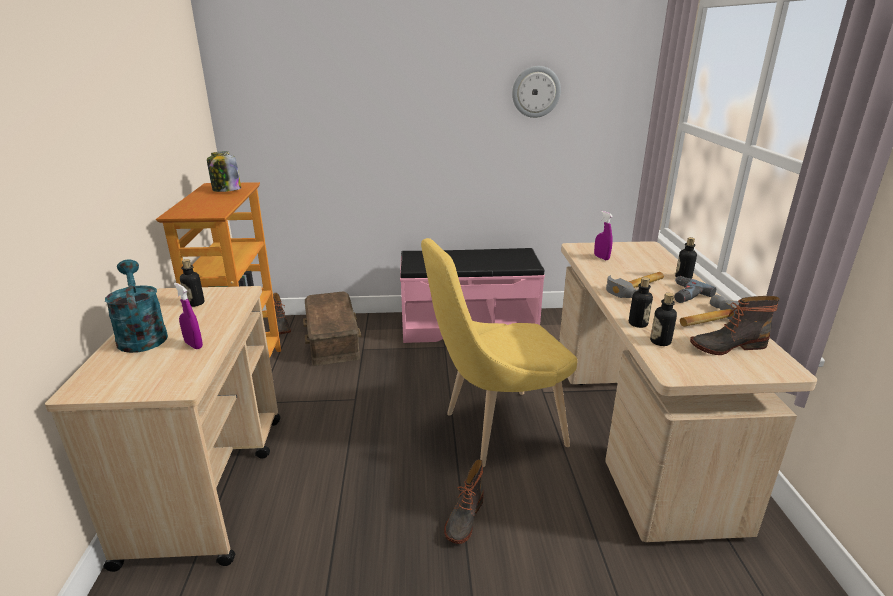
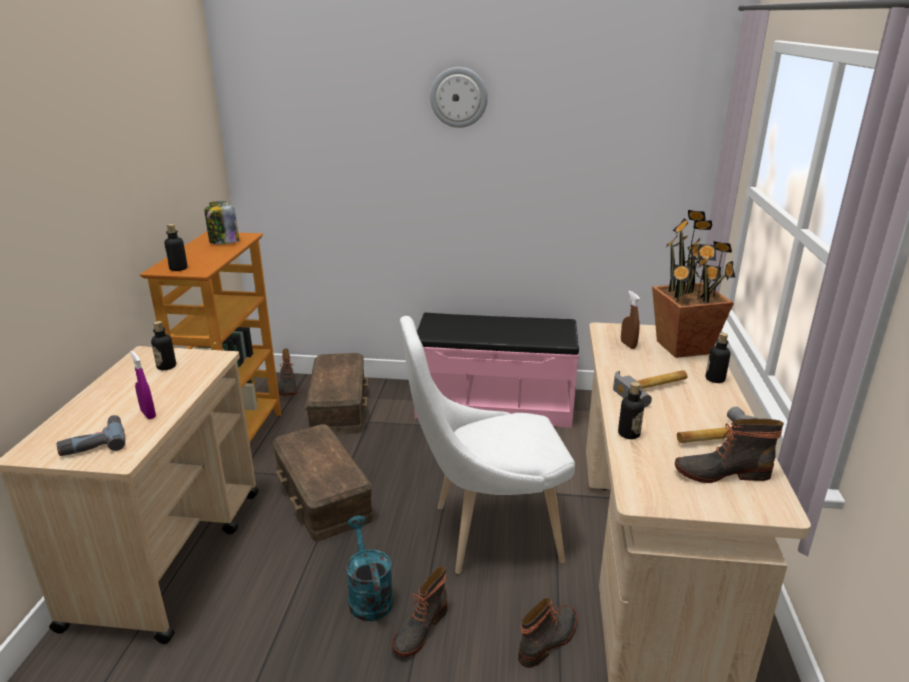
camera: 10 degrees right, 0 degrees up
(141, 335) = (103, 398): turquoise watering can -> turquoise watering can (368, 595)
(339, 415) = (321, 495): none -> brown storage box
(496, 430) = (487, 533): yellow chair -> white chair
(536, 92) = (583, 140): wall clock -> wall clock (458, 97)
(578, 512) = (549, 640): none -> boot
(601, 257) = (628, 345): purple spray bottle -> brown spray bottle
(646, 256) = (684, 347): none -> potted plant
(660, 341) = (643, 459): bottle -> bottle (178, 268)
(683, 294) = (703, 401): power drill -> power drill (93, 442)

